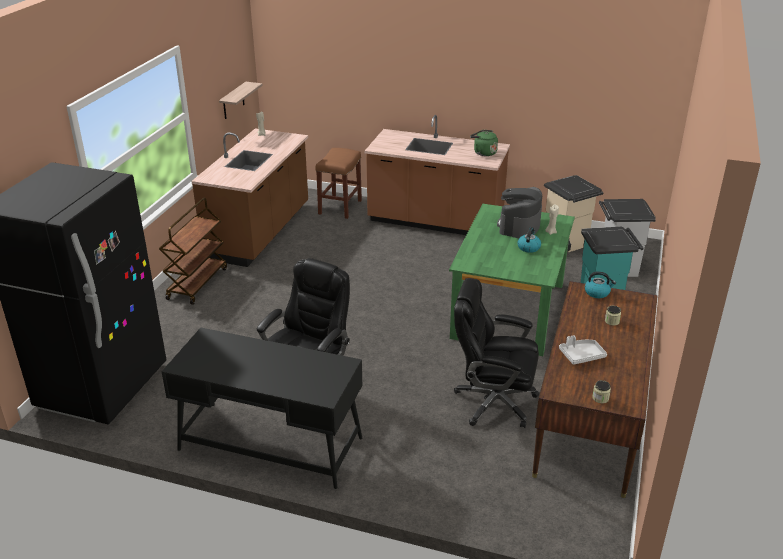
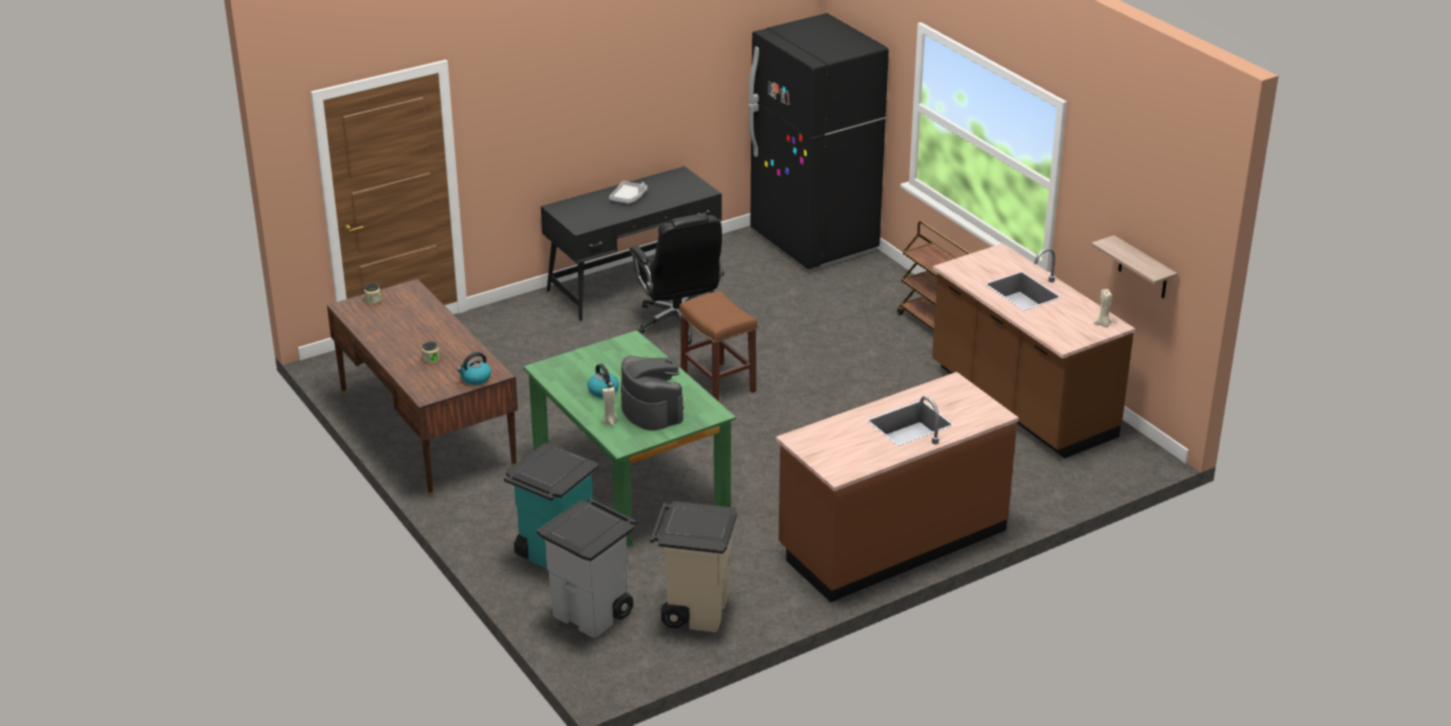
camera: 130 degrees right, 0 degrees up
(340, 207) = (1028, 486): brown stool -> brown stool (719, 384)
(483, 152) = (834, 451): green kettle -> none
(493, 402) = (522, 396): black office chair -> none
(581, 355) = (422, 320): grey tray -> grey tray (628, 197)

